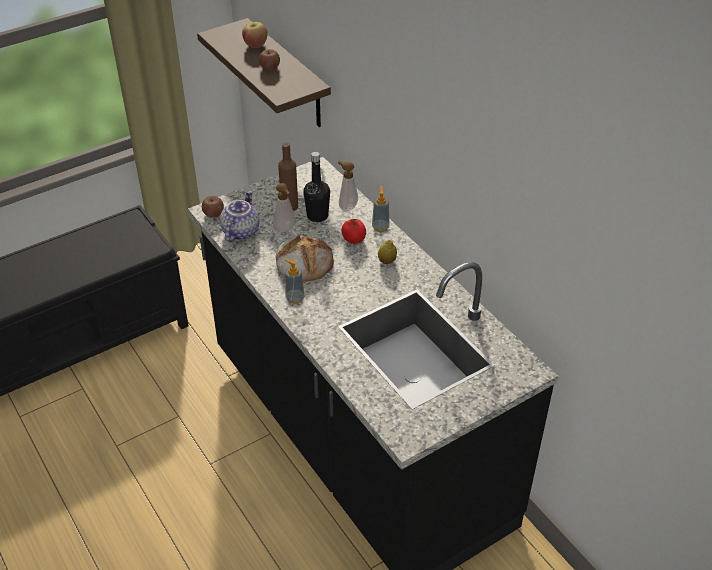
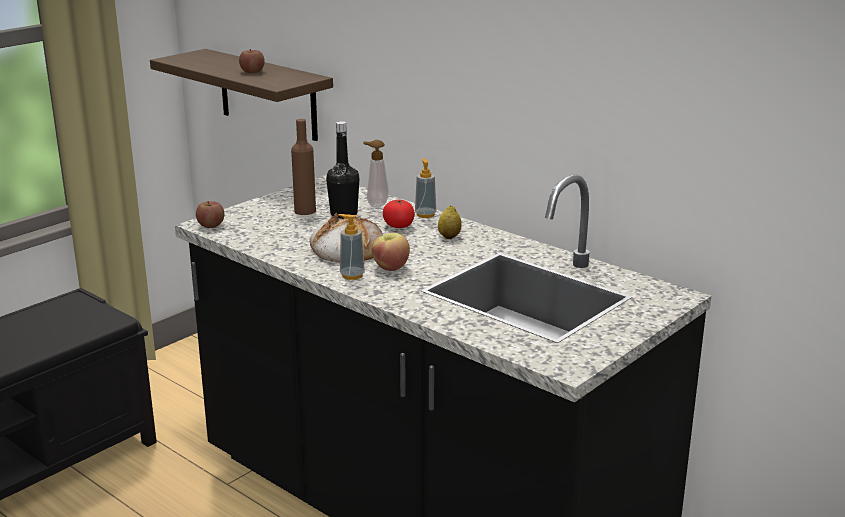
camera: 15 degrees left, 20 degrees down
(240, 231) = (252, 234): teapot -> none
(255, 45) = (225, 61): apple -> apple (390, 267)
(286, 230) = (310, 228): soap dispenser -> none

